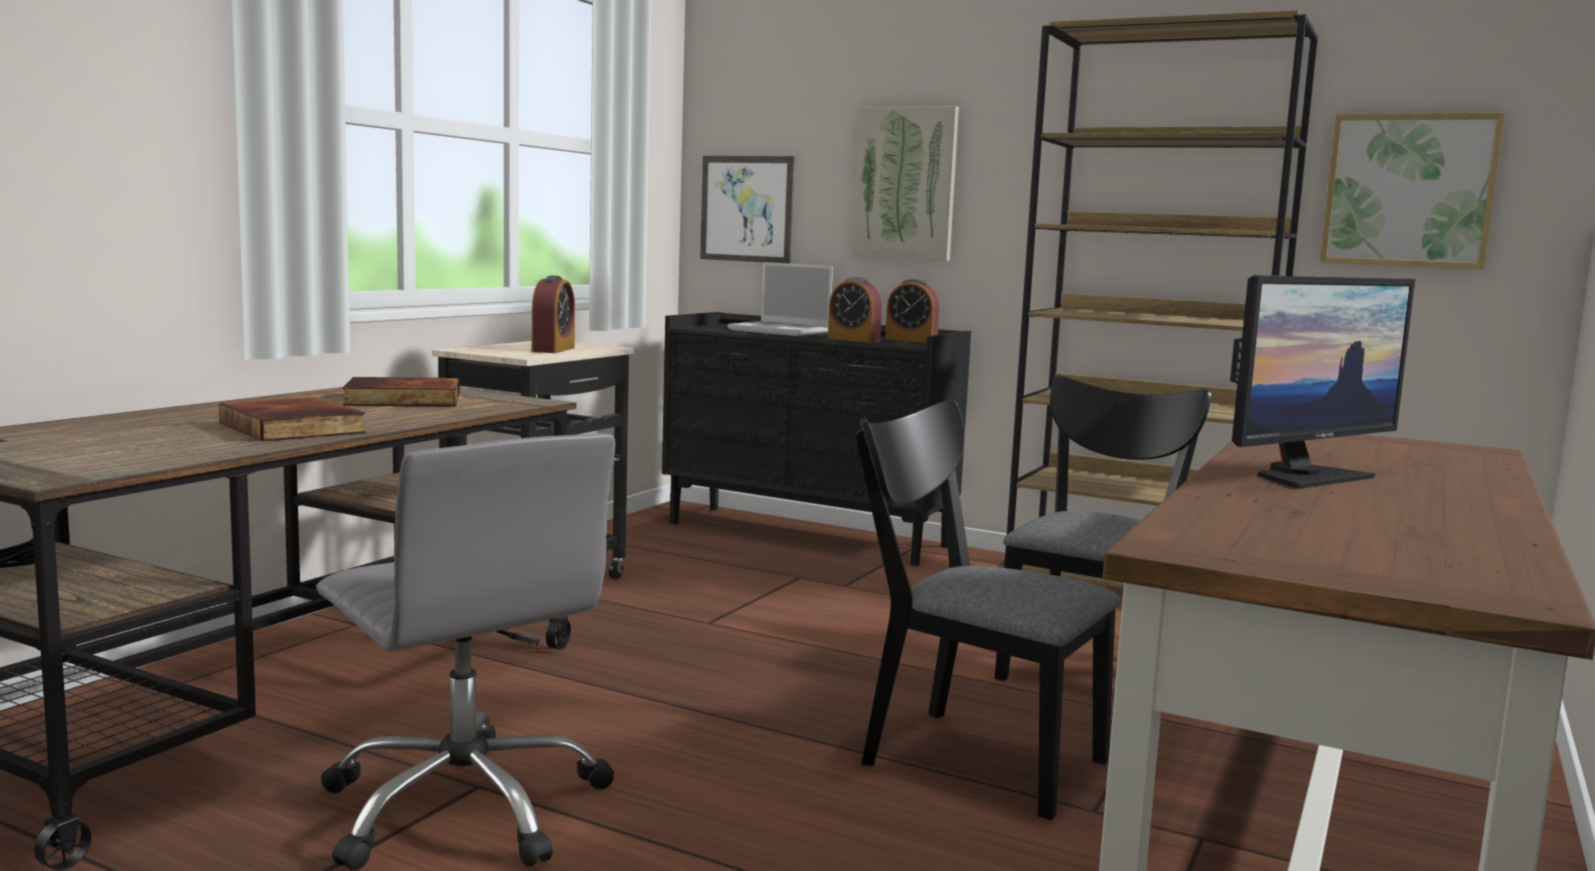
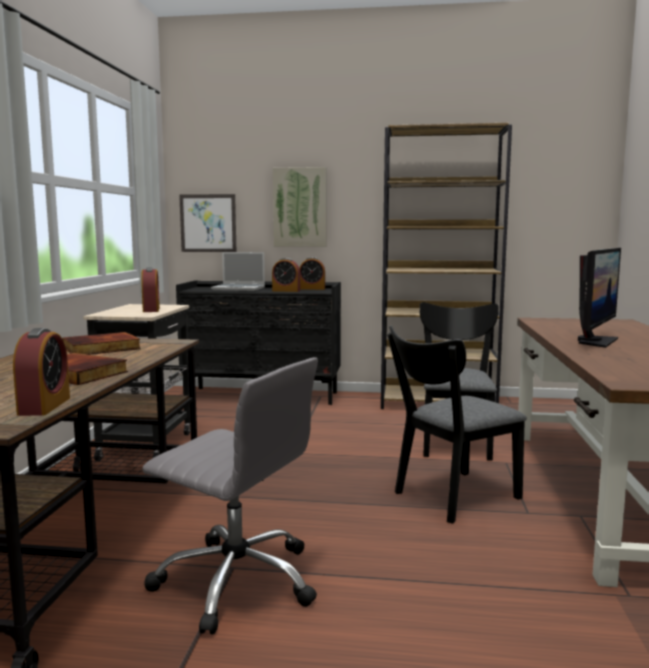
camera: 20 degrees left, 0 degrees up
(160, 460) = (44, 406): none -> alarm clock
(967, 756) = (450, 497): black chair -> black chair turned 45 degrees counterclockwise
(1408, 190) = (544, 205): picture -> none

